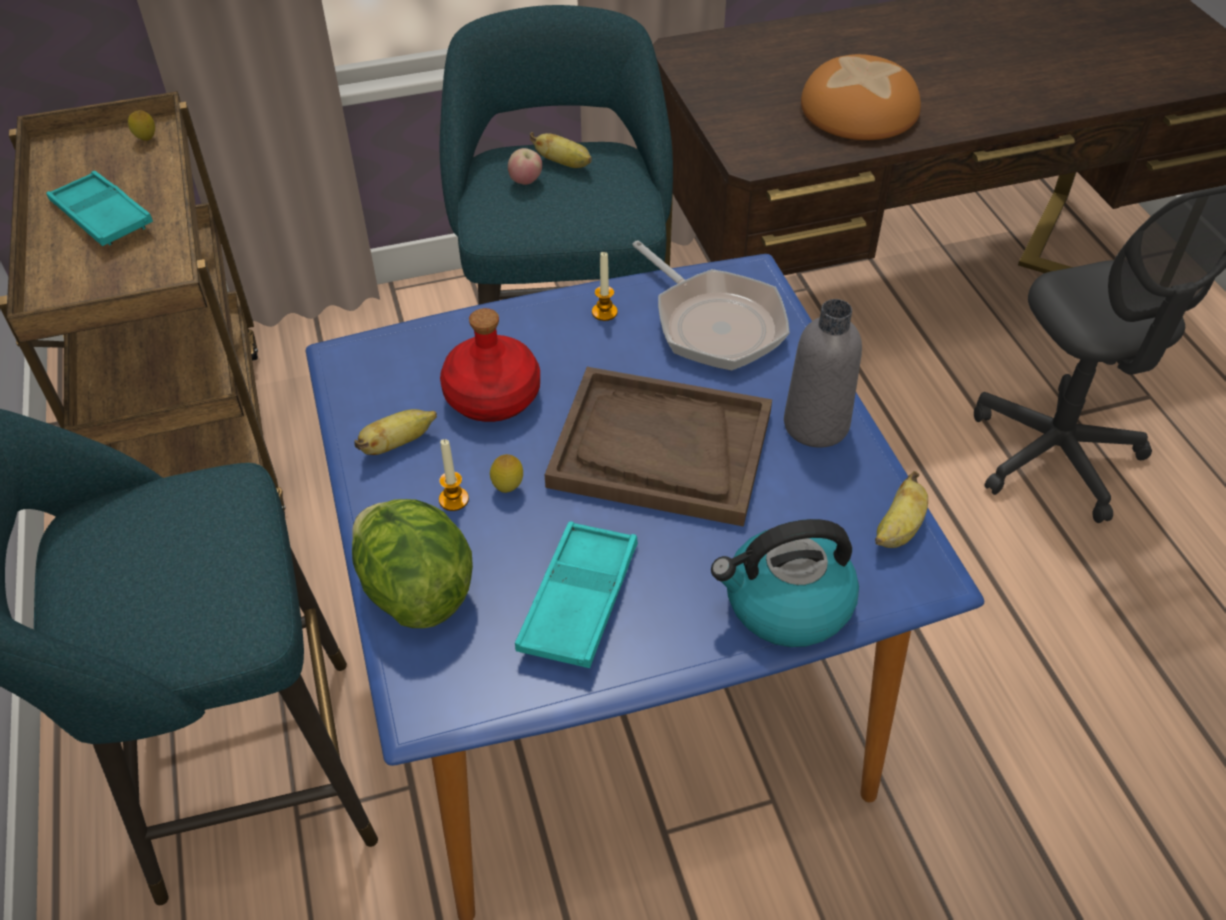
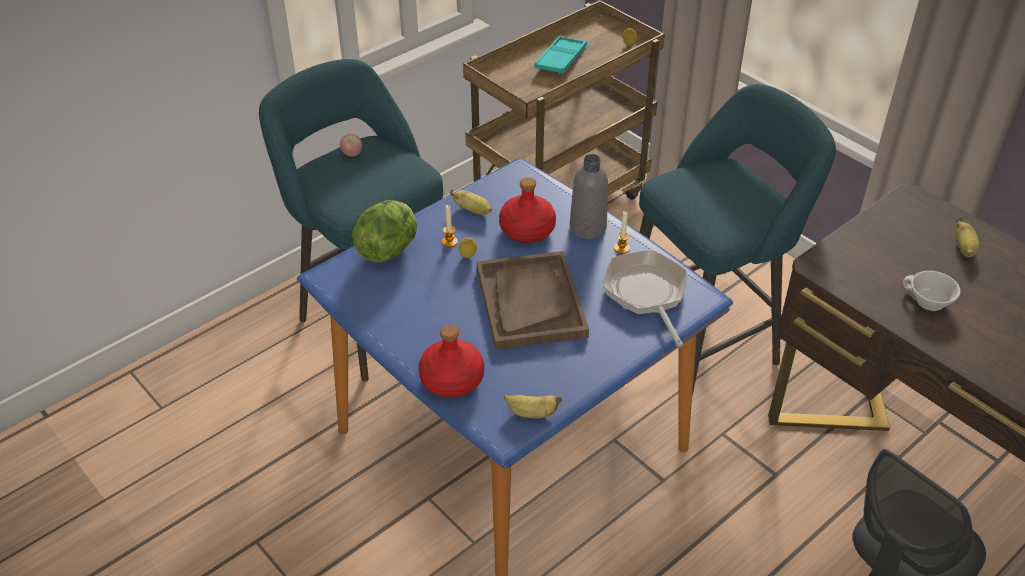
camera: 65 degrees right, 5 degrees down
(525, 182) = (711, 181): apple -> apple (352, 154)
(564, 164) = (742, 190): banana -> banana (964, 248)
(579, 600) = (412, 304): turquoise tray -> none
(714, 323) = (646, 294): frying pan -> frying pan turned 135 degrees clockwise
(785, 604) = (452, 380): kettle -> red bottle
(816, 425) = (592, 359): grey bottle -> grey bottle (588, 228)
(859, 110) = (928, 301): bread -> white cup

